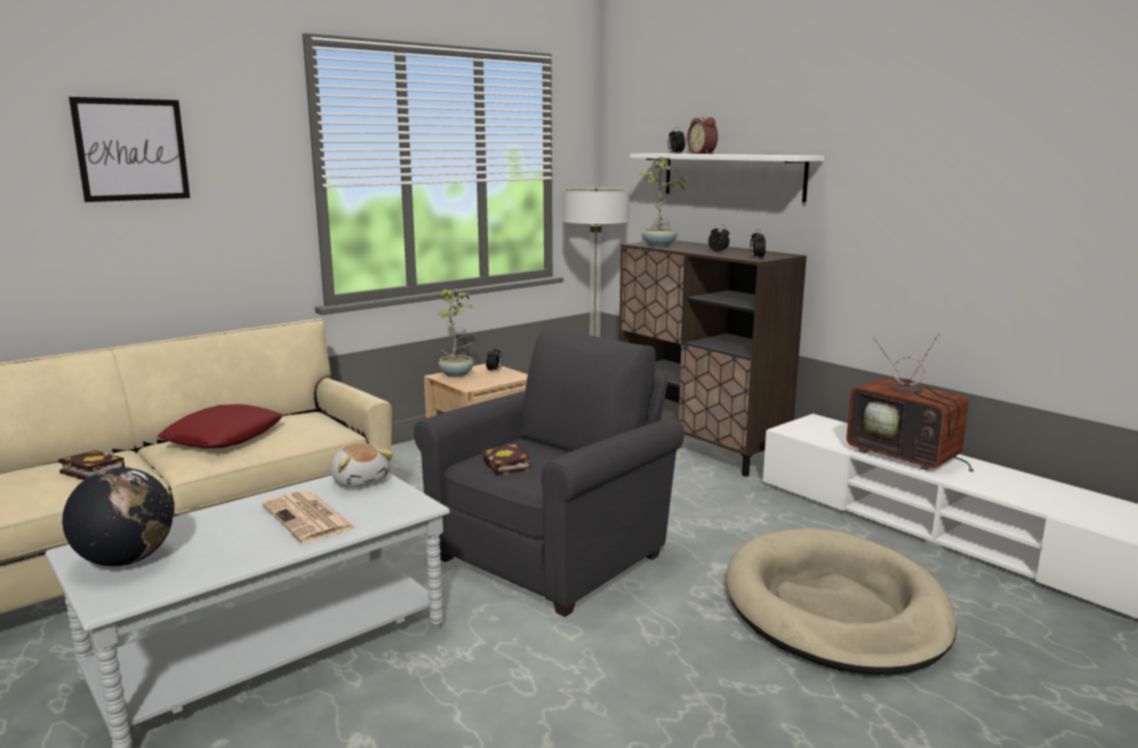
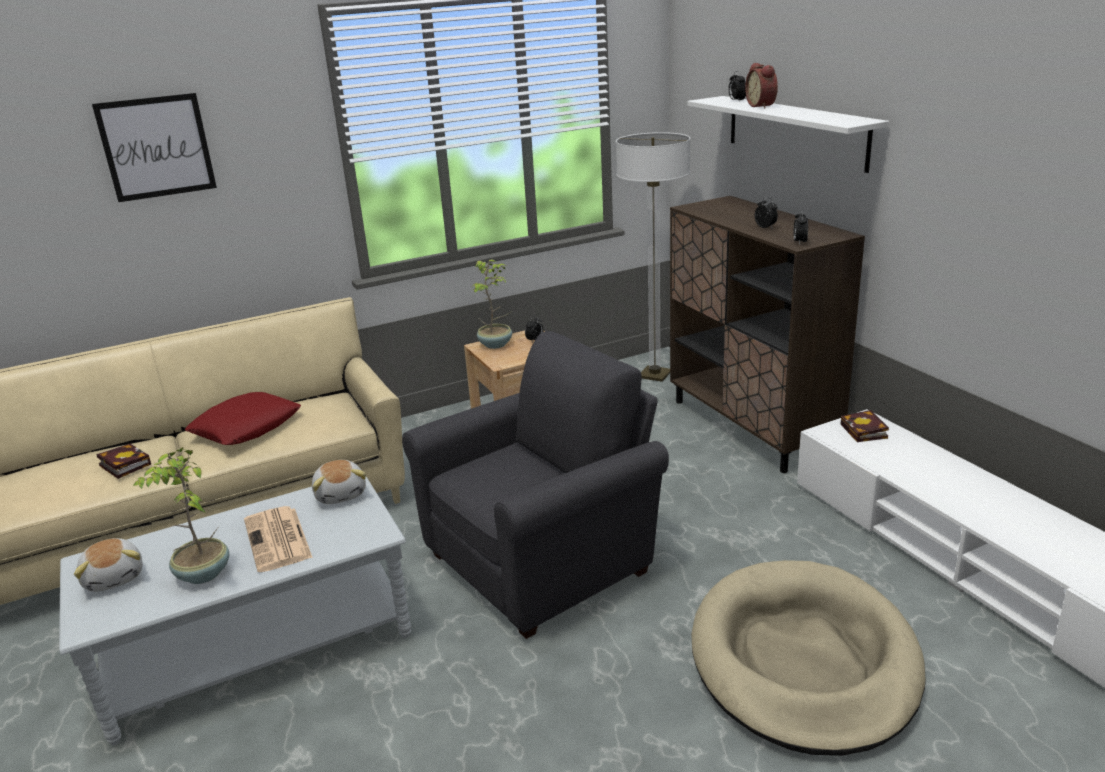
camera: 15 degrees right, 10 degrees up
(126, 560) = (115, 577): globe -> plush toy
(508, 466) = (487, 482): book -> book (865, 432)
(658, 246) = (708, 212): potted plant -> potted plant (202, 575)
(907, 455) = (945, 482): television -> none

